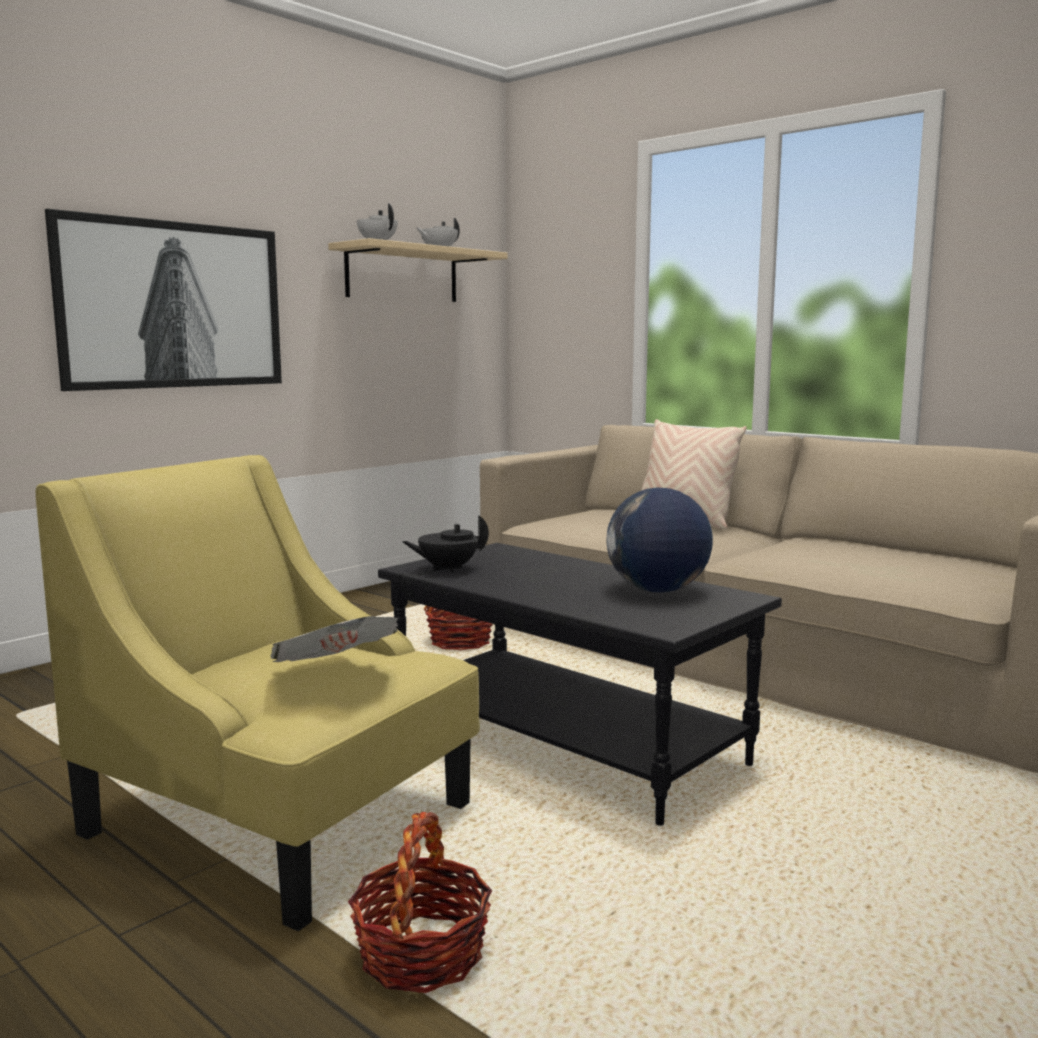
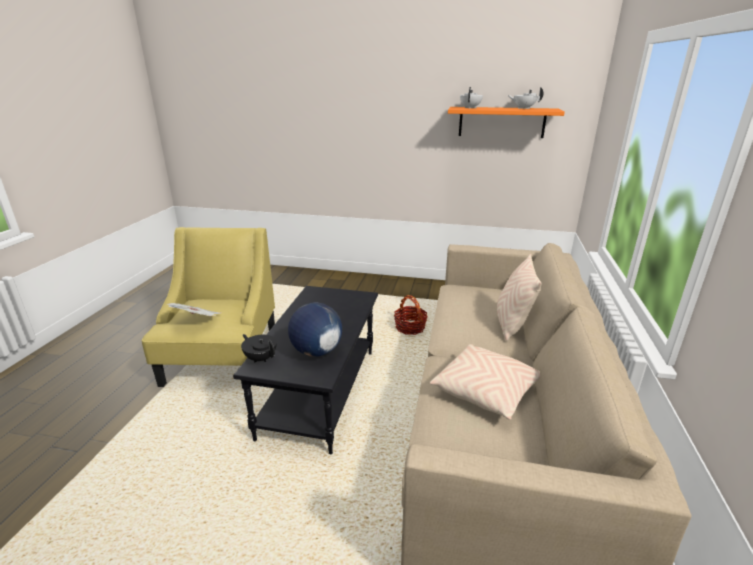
camera: 60 degrees right, 15 degrees up
(174, 305) = (363, 140): picture -> none
(402, 274) = (501, 122): beige shelf -> orange shelf
(421, 954) = (149, 414): basket -> none
(447, 569) = (316, 297): black teapot -> black teapot (260, 358)
(832, 555) = (486, 391): none -> beige pillow

